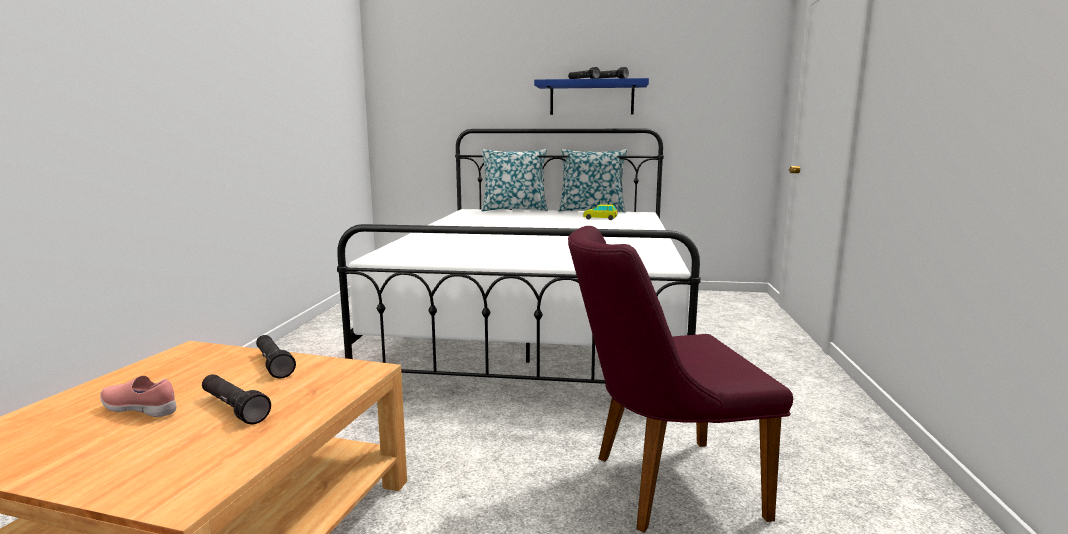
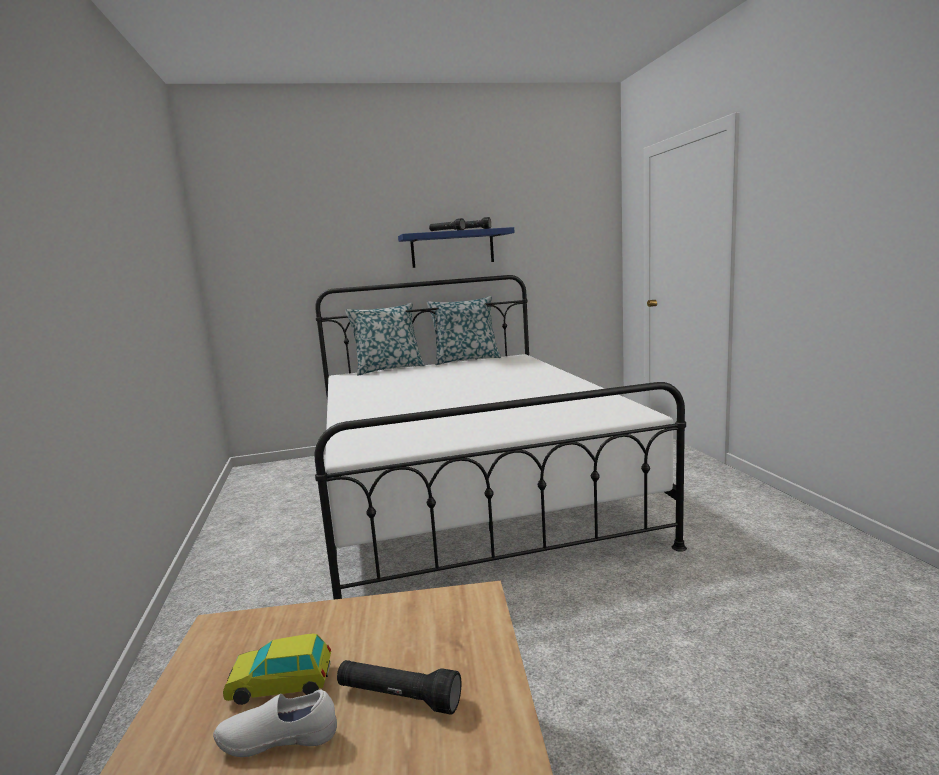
camera: 20 degrees left, 0 degrees up
(141, 410) = (279, 740): pink shoe -> white shoe
(273, 364) = (359, 620): black flashlight -> none
(600, 218) = (491, 368): toy car -> toy car (281, 684)
(660, 485) = (733, 629): purple chair -> none

